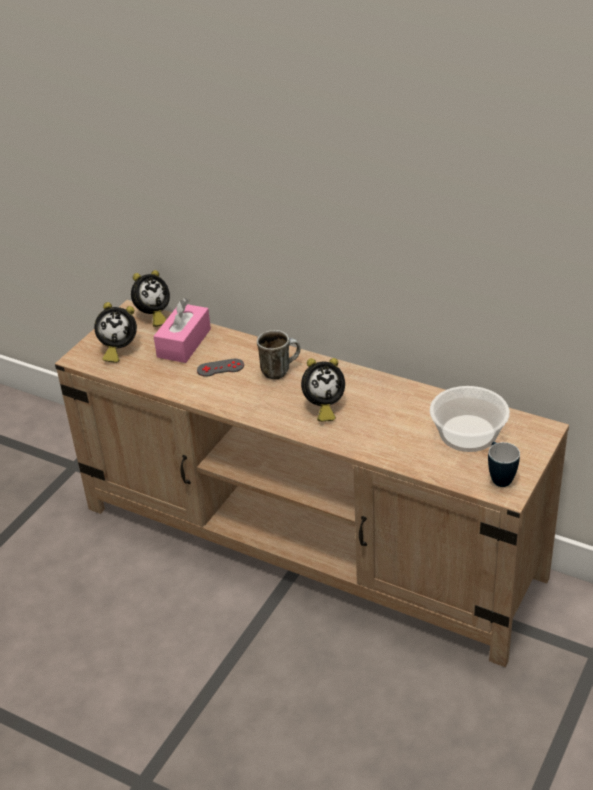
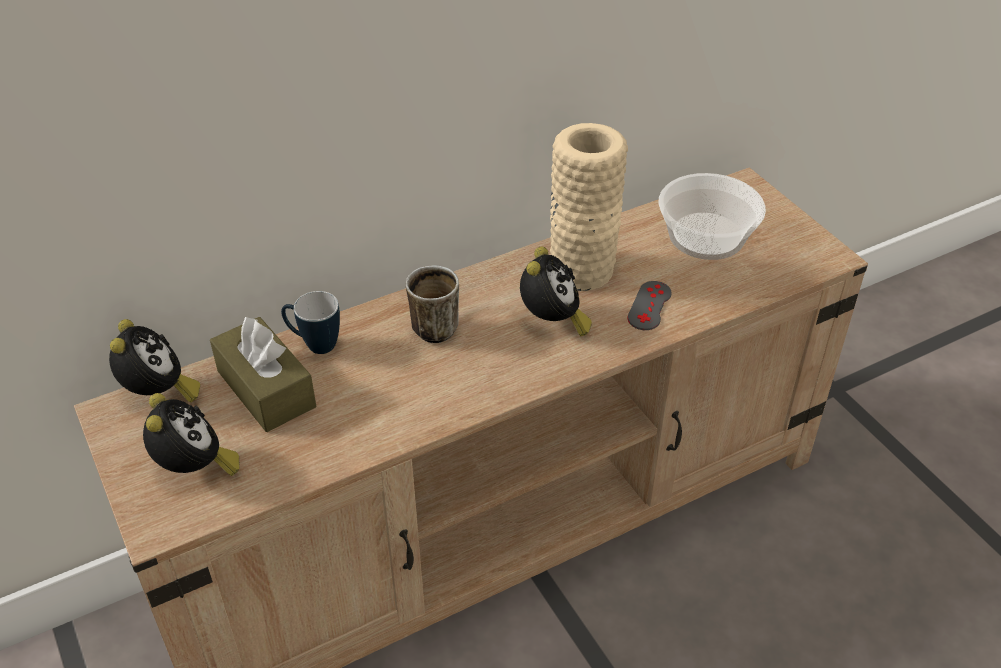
camera: 60 degrees left, 5 degrees up
(118, 350) = (195, 469): alarm clock -> alarm clock turned 45 degrees counterclockwise
(184, 343) = (266, 389): pink tissue box -> brown tissue box
(220, 368) = (367, 377): grey game controller -> grey game controller (649, 306)
(380, 399) = (581, 269): none -> beige vase
(499, 477) = (801, 250): mug -> mug (314, 344)

